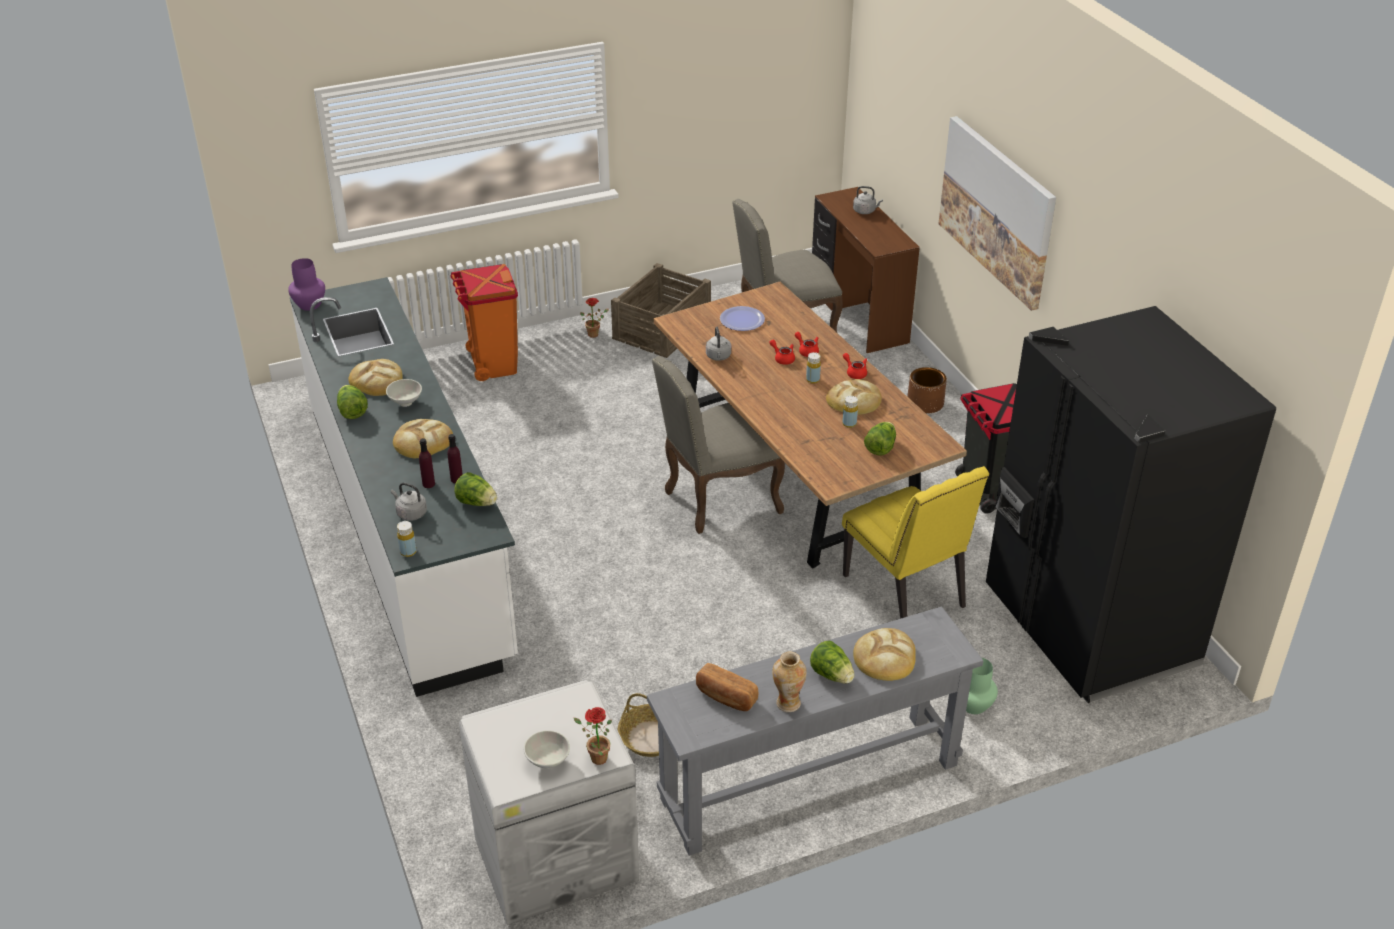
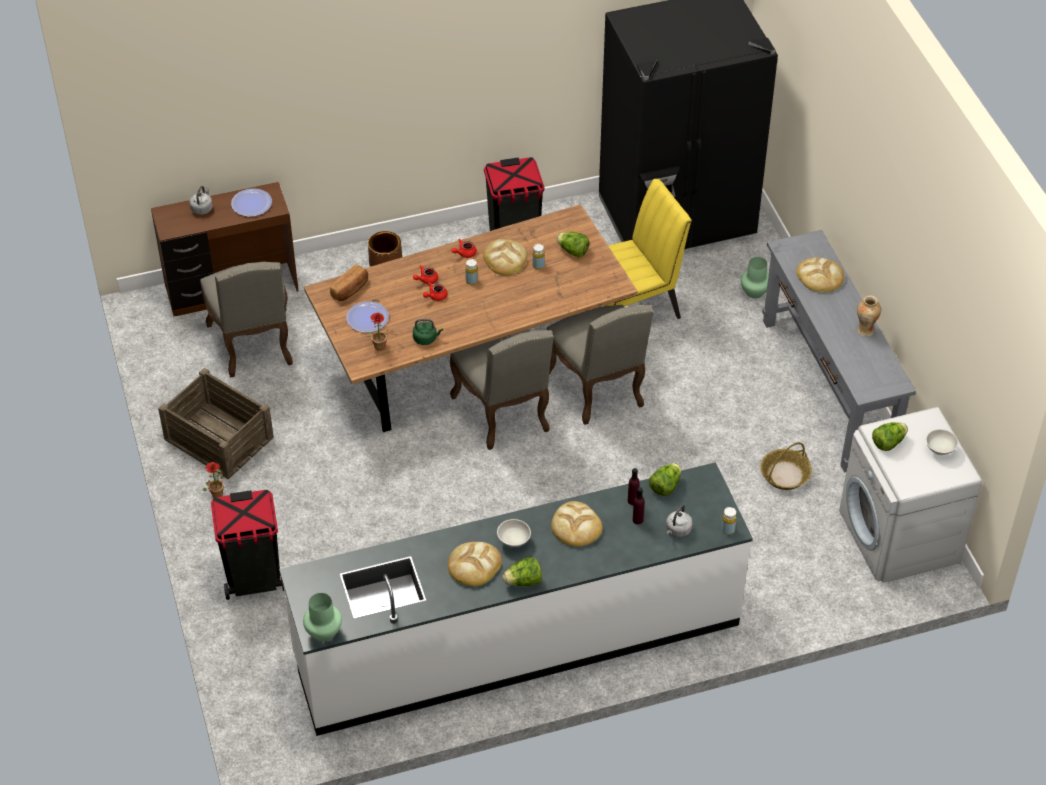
camera: 85 degrees left, 10 degrees up
(309, 304) = (323, 632): purple vase -> green vase
(493, 364) = (254, 579): orange trash can -> black trash can
(595, 758) = (934, 425): potted plant -> potted plant (379, 348)
(718, 357) = (426, 339): grey kettle -> green kettle
(725, 697) = (860, 362): bread -> bread (350, 290)
(768, 569) = (598, 390): none -> grey chair
(832, 675) = (837, 305): lettuce -> lettuce (888, 443)
(881, 235) = (251, 203): none -> plate
(997, 210) = (381, 83): picture -> none

